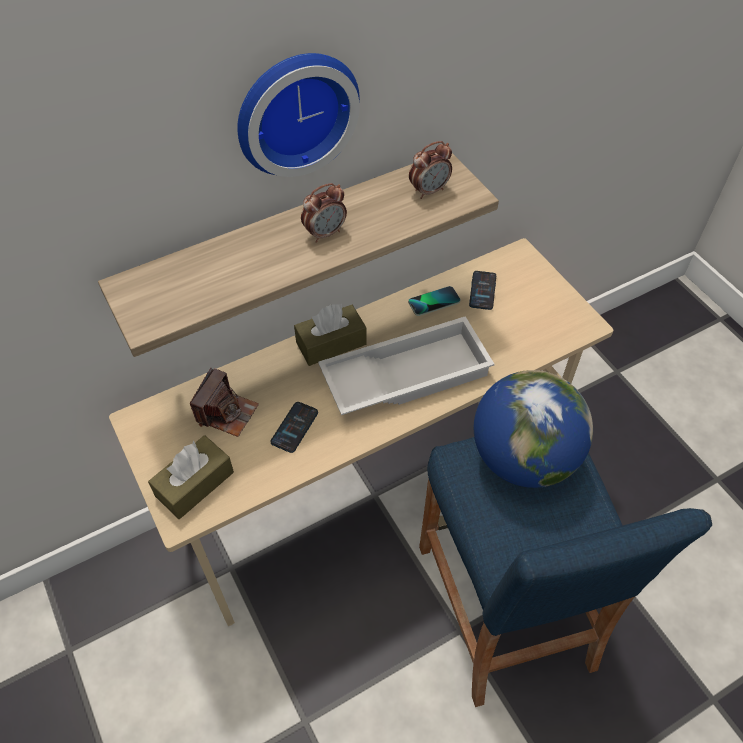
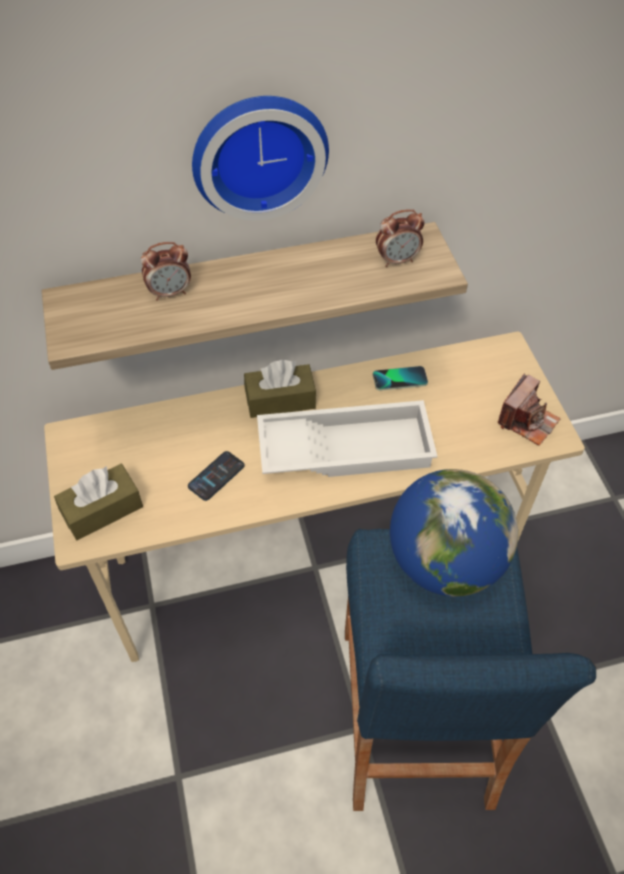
camera: 15 degrees right, 0 degrees up
(227, 412) = (155, 447): camera -> camera (527, 421)
(325, 233) = (275, 284): alarm clock -> alarm clock (170, 293)
(482, 291) = (455, 378): phone -> none

